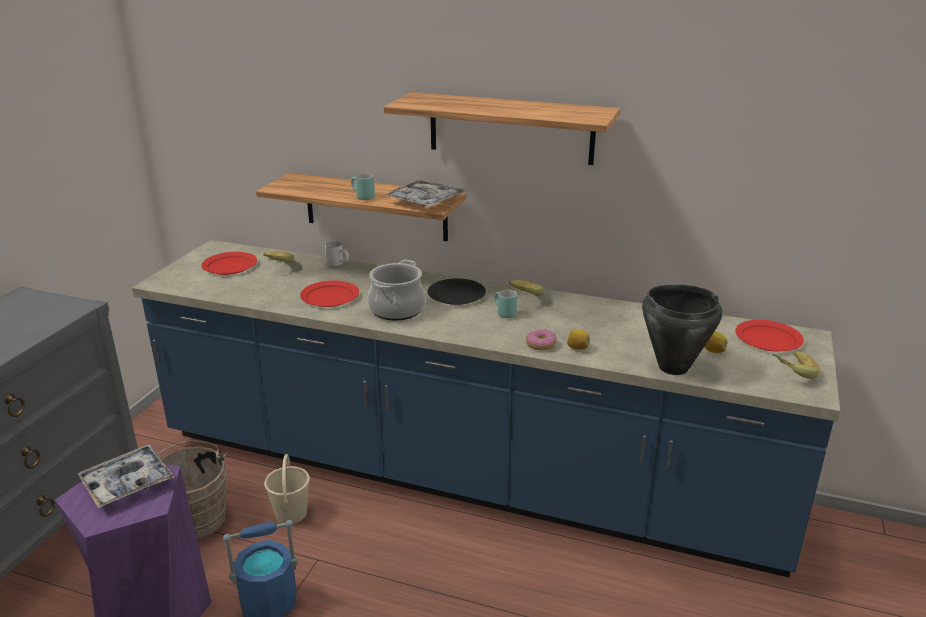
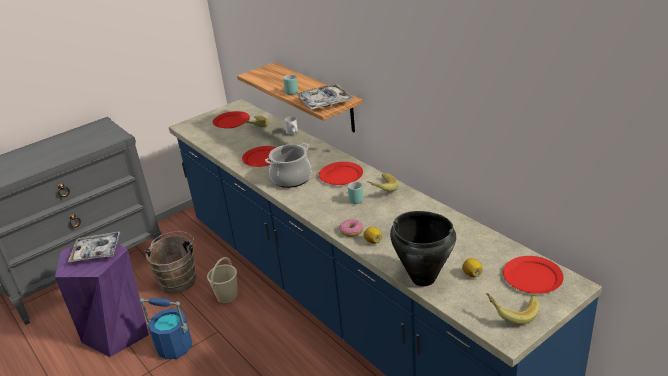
camera: 35 degrees right, 5 degrees up
(456, 295) = (340, 175): black plate -> red plate
(510, 128) = (383, 56): shelf -> none

